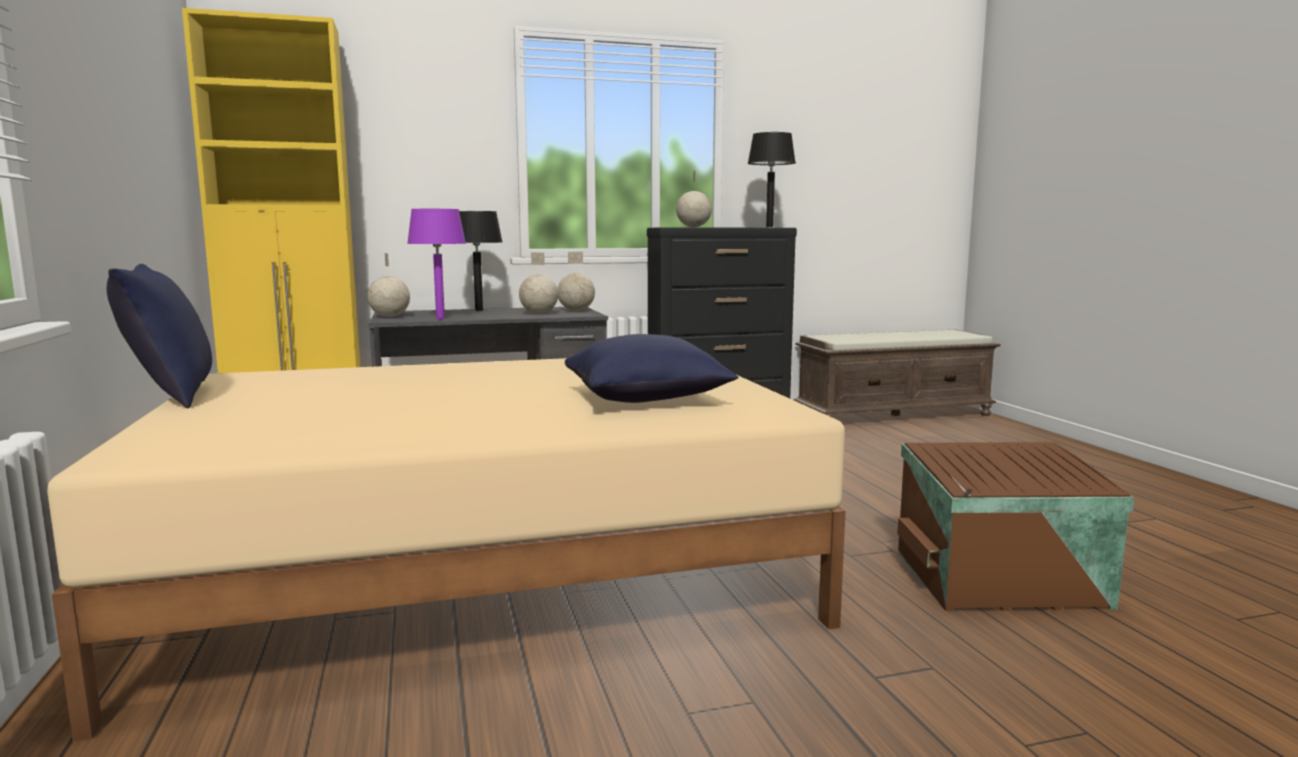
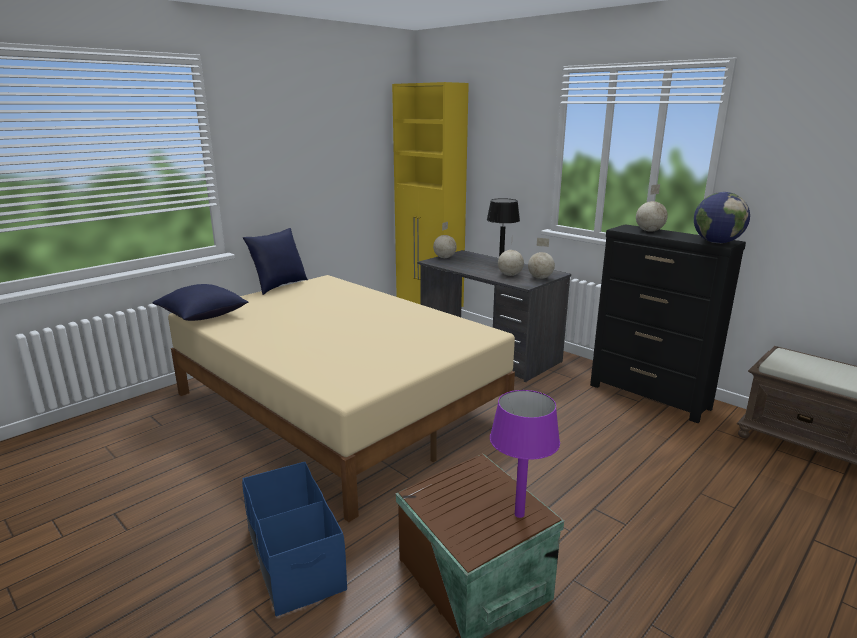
camera: 60 degrees right, 10 degrees up
(440, 318) = (453, 266): purple table lamp -> purple table lamp (520, 514)
(646, 399) = (349, 356): blue pillow -> blue pillow (202, 316)
(770, 227) = (716, 242): black table lamp -> globe
(910, 687) = (294, 559): none -> blue storage box

